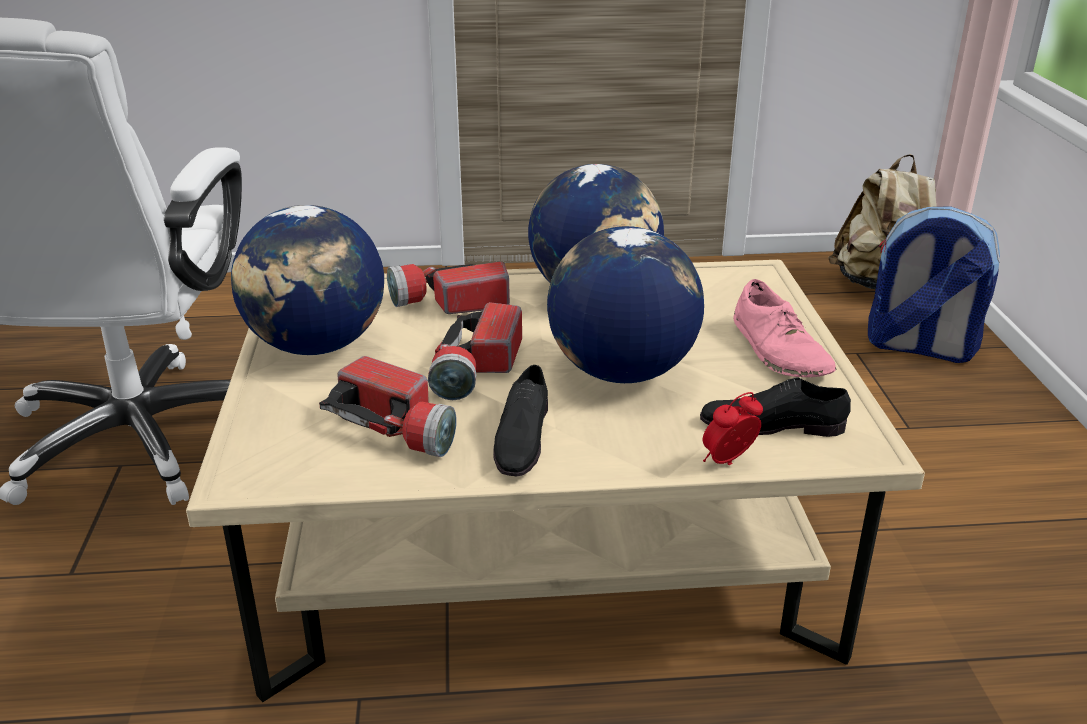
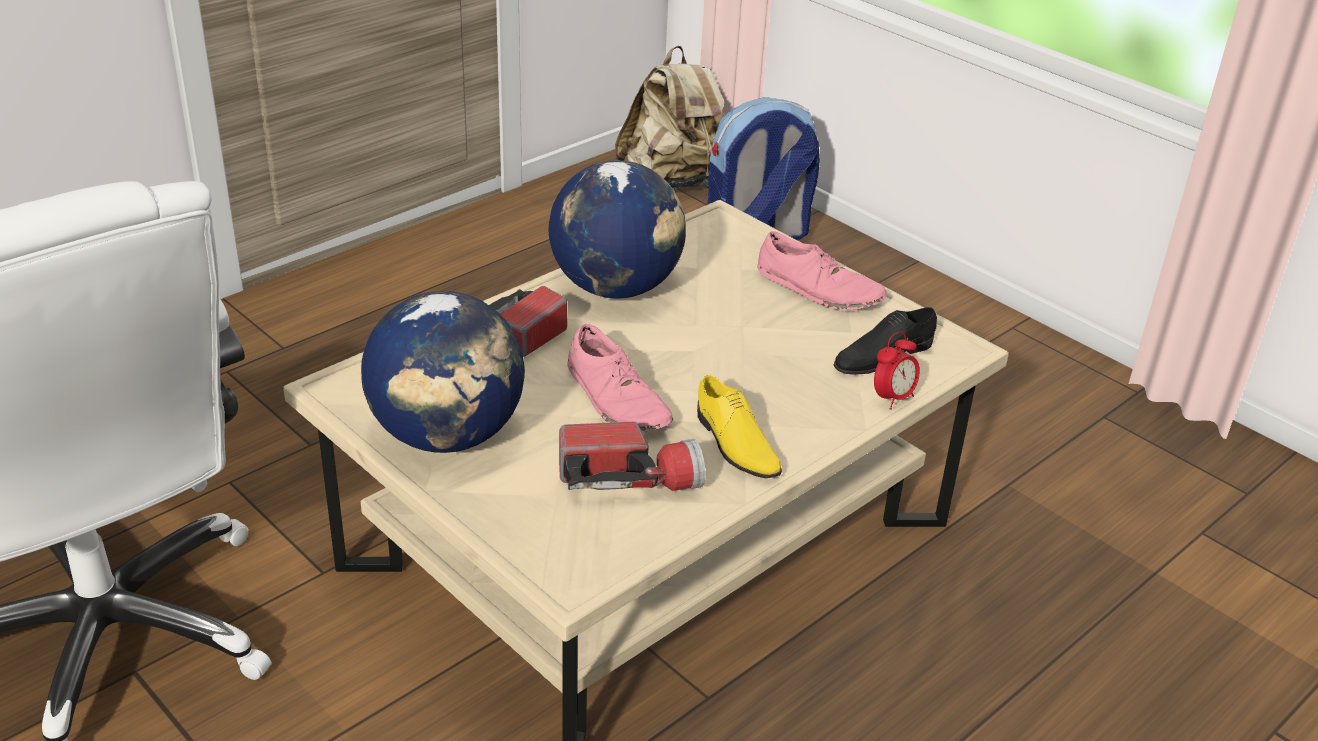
camera: 40 degrees left, 5 degrees up
(476, 369) = (617, 399): flashlight -> pink shoe
(521, 437) = (734, 443): black shoe -> yellow shoe
(621, 372) = (730, 355): globe -> none
(728, 462) = (893, 398): alarm clock -> alarm clock turned 150 degrees counterclockwise

